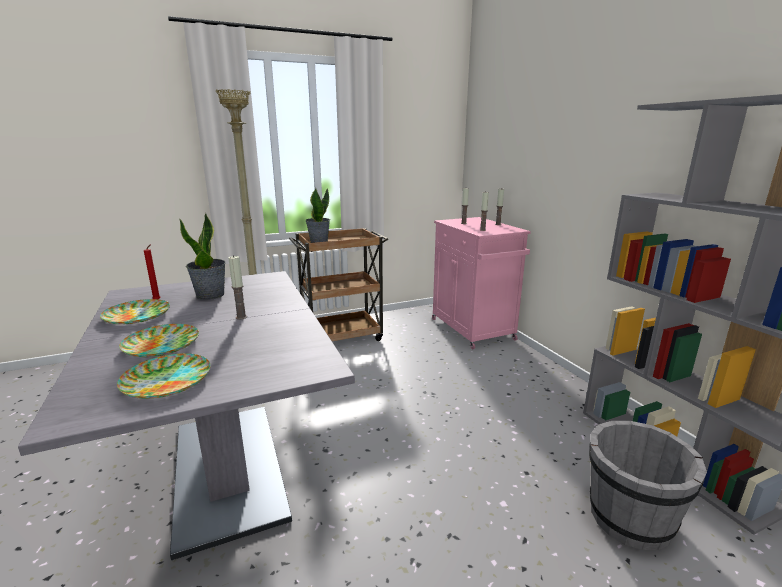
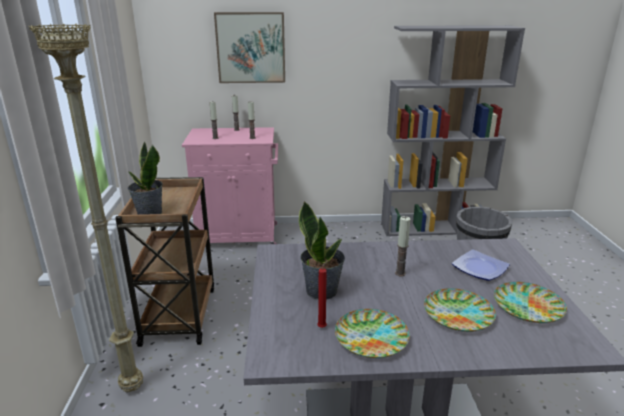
camera: 70 degrees left, 5 degrees up
(256, 353) = (481, 268): none -> plate
(527, 141) = (251, 48): none -> picture

